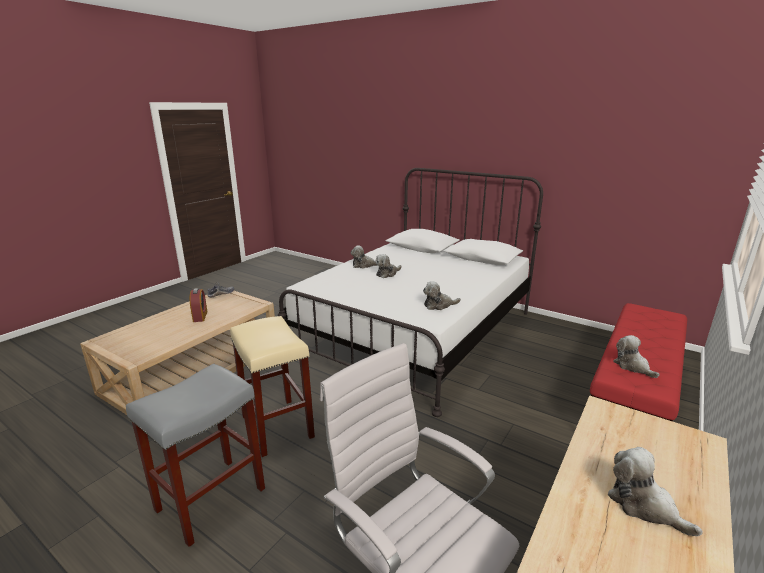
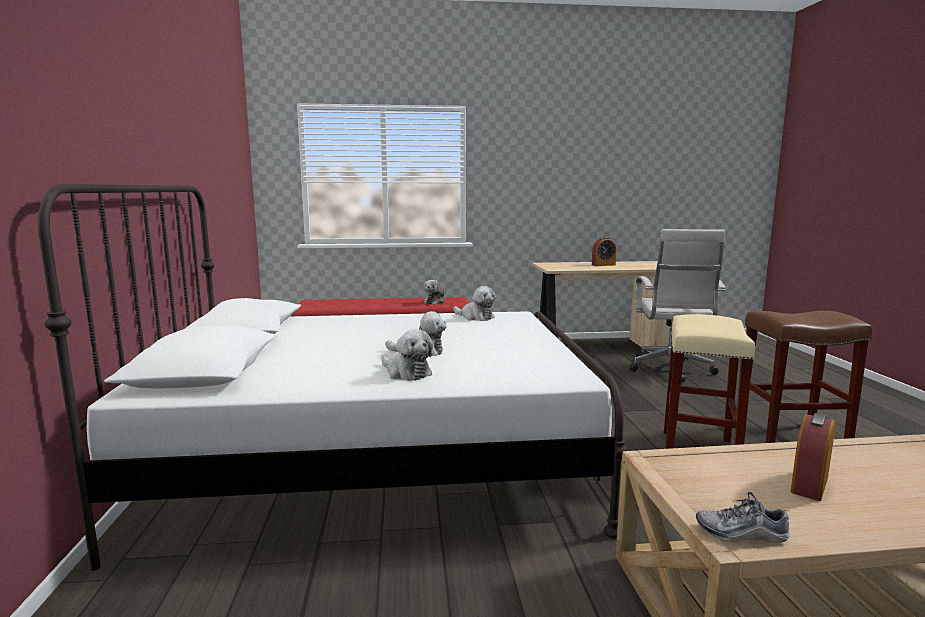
camera: 130 degrees left, 10 degrees down
(210, 500) = (791, 436): grey stool -> brown stool
(644, 505) = (603, 265): plush toy -> alarm clock

